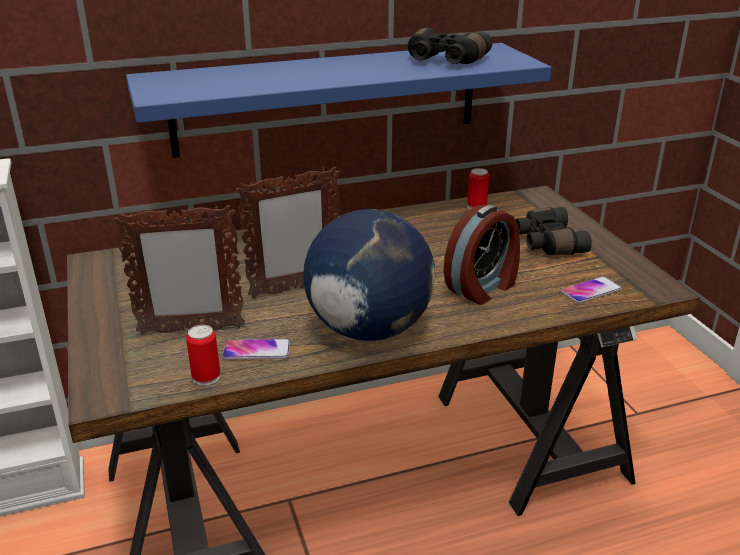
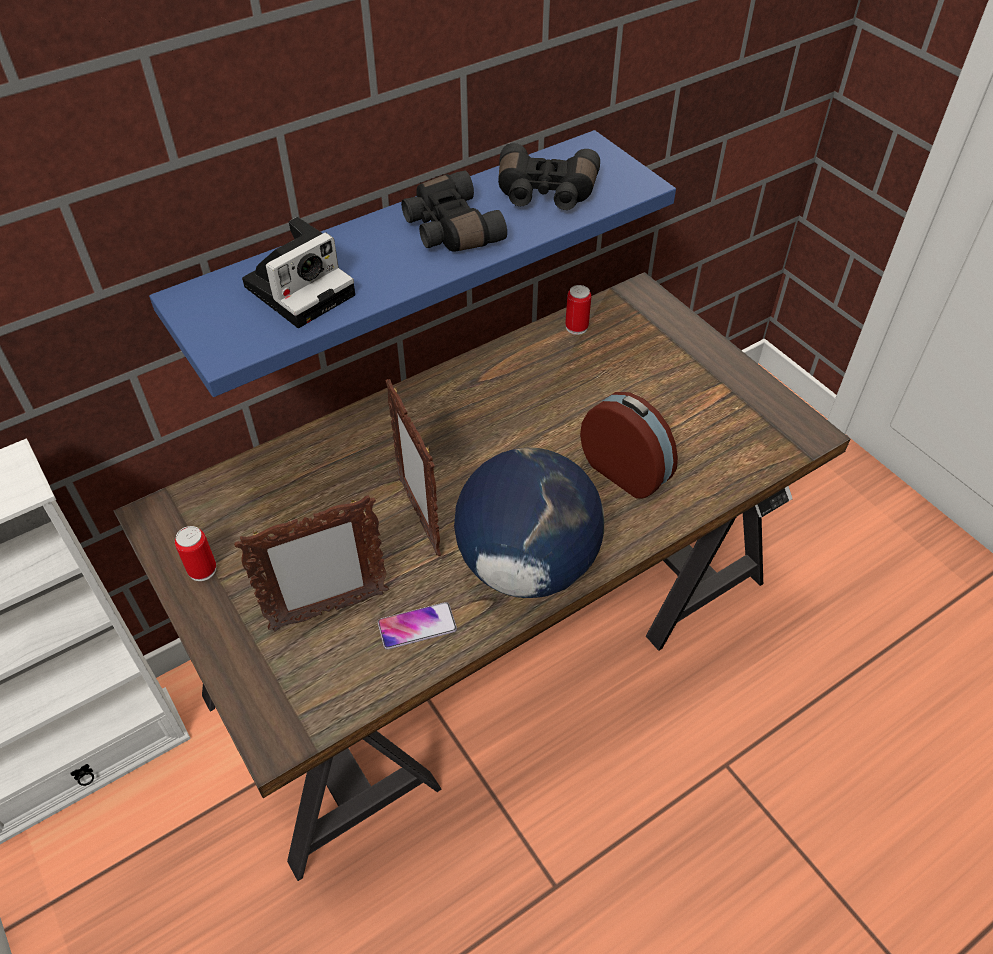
camera: 15 degrees left, 20 degrees up
(206, 377) = (378, 680): can -> can (202, 570)
(233, 79) = (302, 288): none -> camera
(294, 289) = (419, 515): picture frame -> picture frame turned 105 degrees clockwise
(483, 288) = (626, 470): alarm clock -> alarm clock turned 75 degrees counterclockwise
(547, 243) = (673, 379): black binoculars -> black binoculars (449, 229)
(591, 291) = (740, 452): phone -> none

